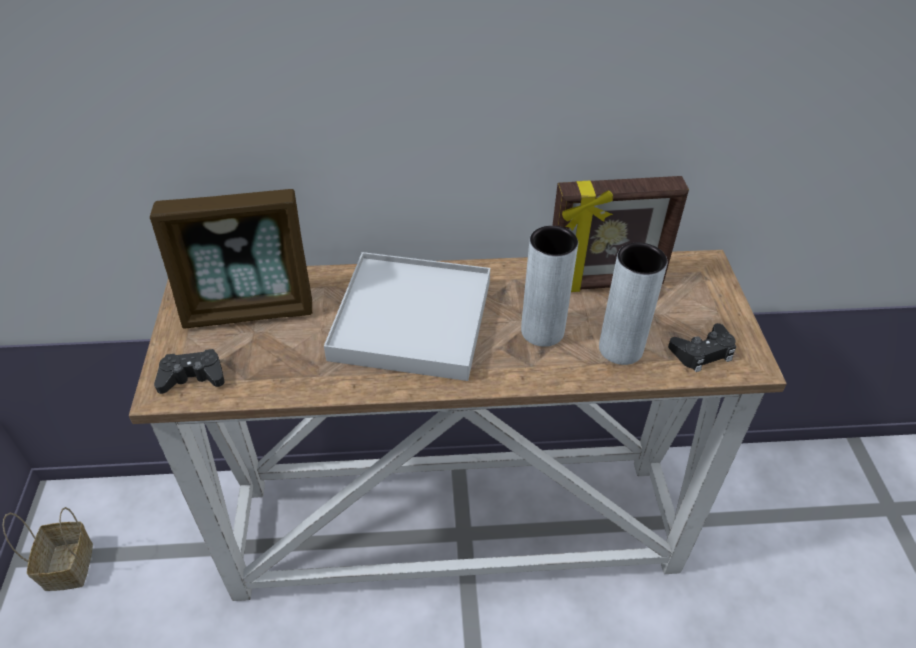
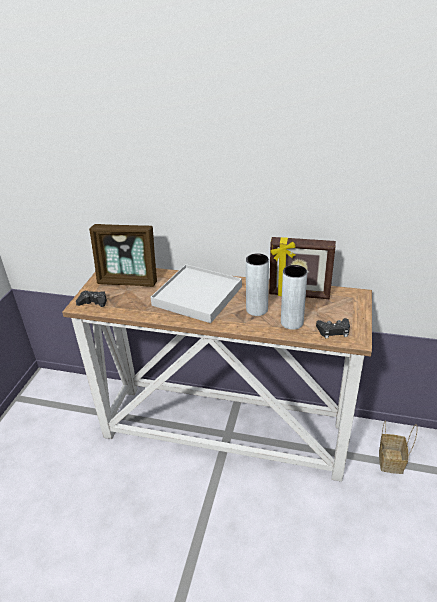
camera: 20 degrees right, 10 degrees down
(69, 567) = (38, 406): basket -> basket (391, 462)

